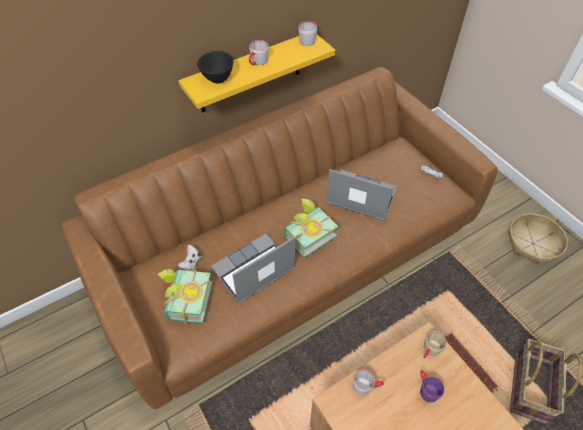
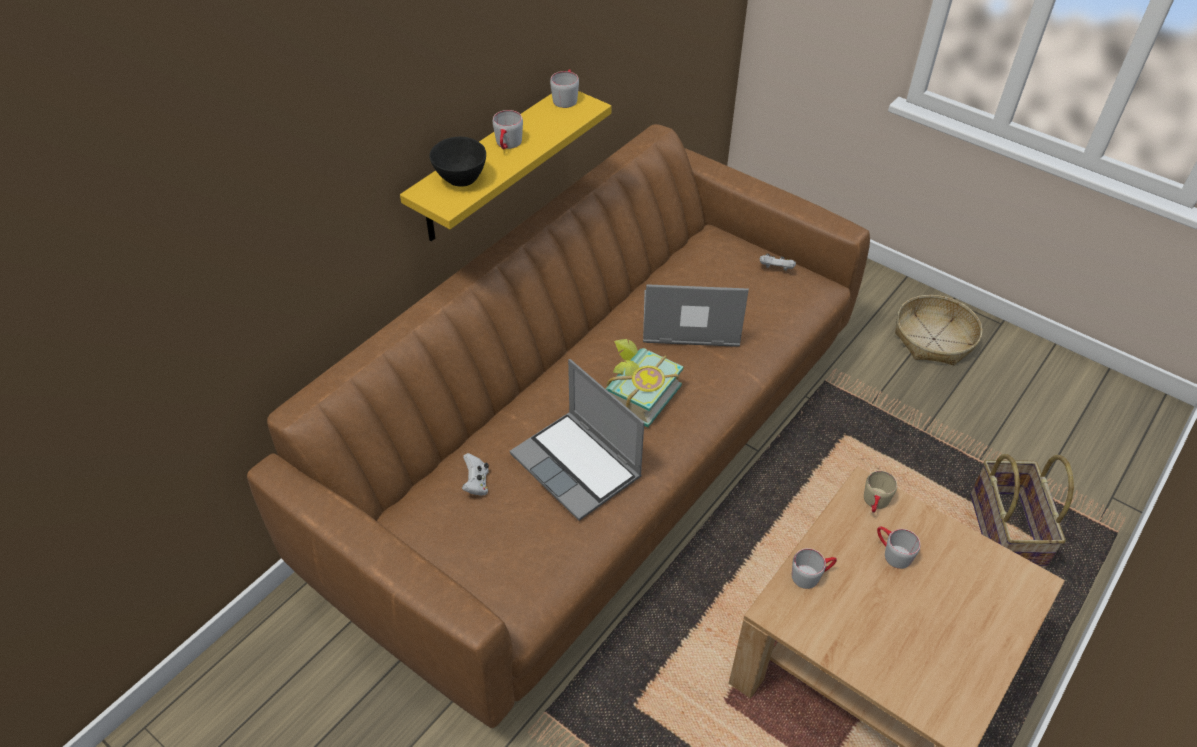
camera: 20 degrees left, 5 degrees down
(185, 301) = (494, 539): book -> none
(253, 270) = (578, 466): laptop -> laptop turned 75 degrees counterclockwise
(426, 389) = (892, 553): purple mug -> grey mug

